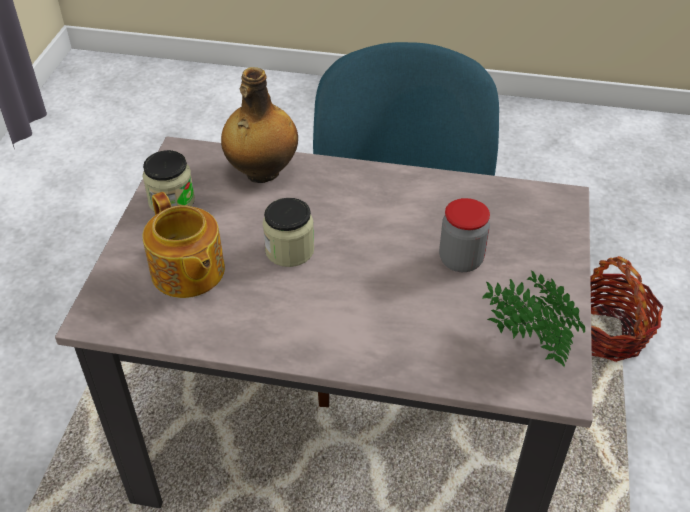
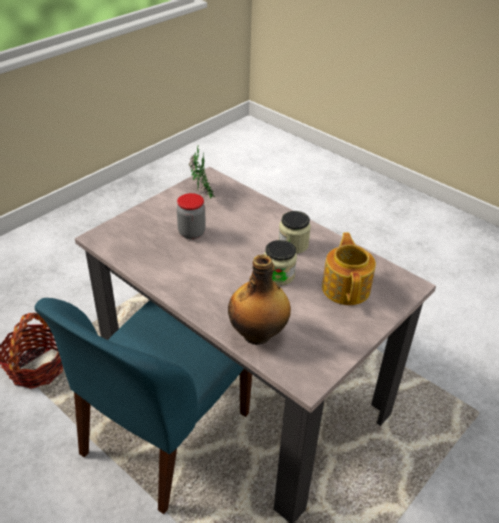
camera: 150 degrees left, 5 degrees down
(171, 201) = (334, 340): jar -> jar (293, 244)

